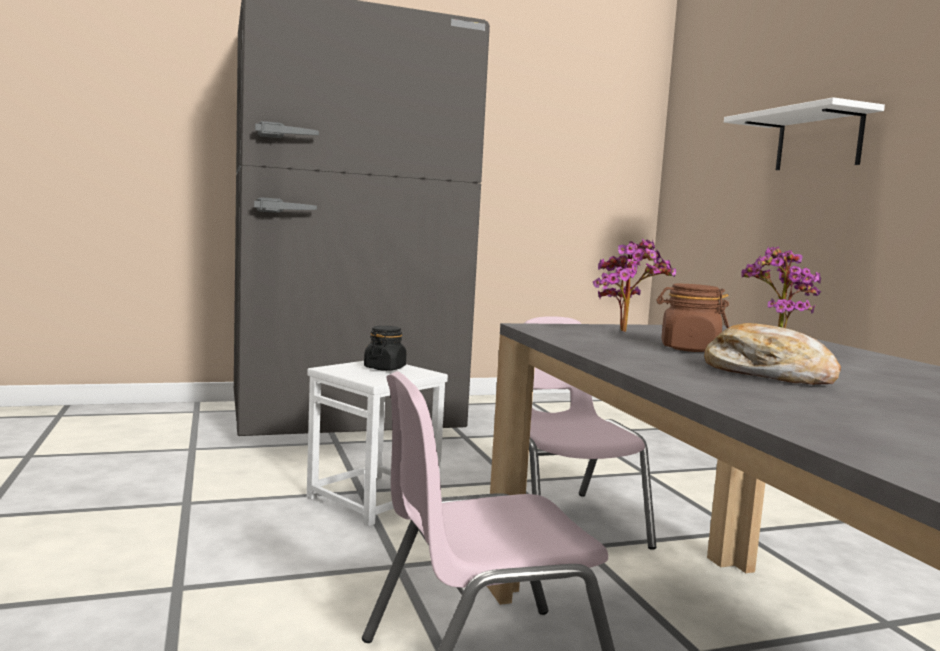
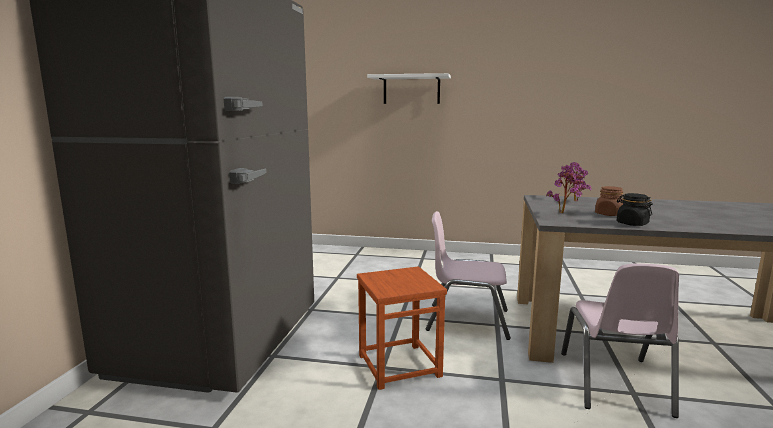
camera: 60 degrees left, 5 degrees up
(374, 499) = (399, 365): white stool -> brown stool
(385, 368) = (393, 277): black jar -> black jar (632, 223)
(766, 374) = (666, 217): bread -> none

